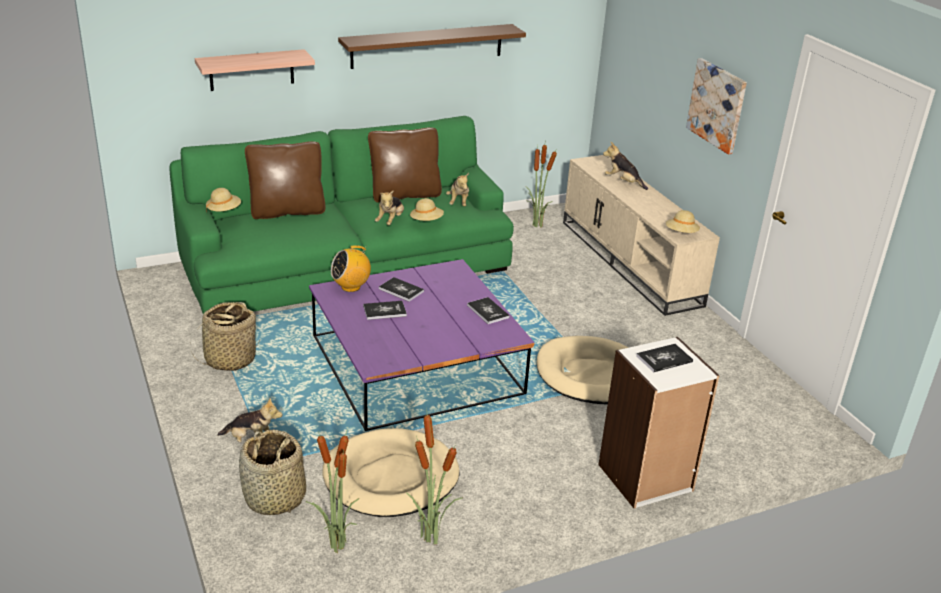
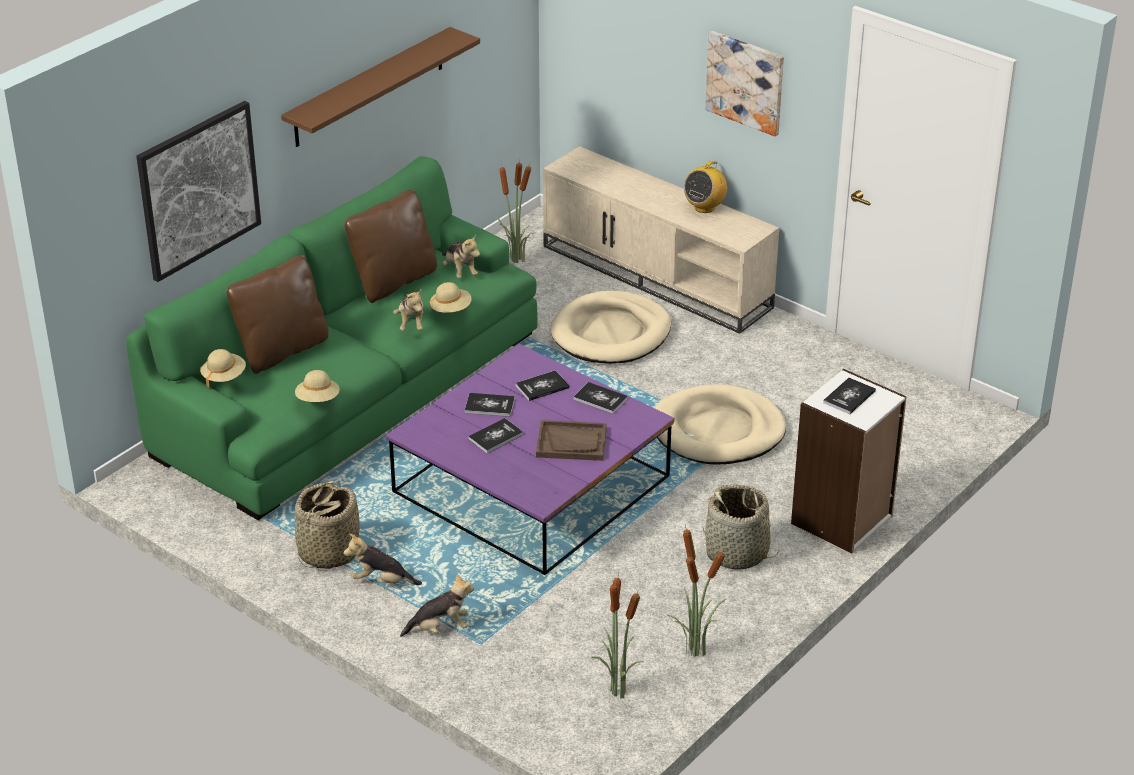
camera: 25 degrees left, 5 degrees up
(251, 70) = (198, 190): shelf -> picture
(274, 498) = (519, 673): basket -> basket (737, 553)
(351, 287) = (433, 421): radio -> radio (704, 207)
(391, 477) = (611, 611): beige dog bed -> beige dog bed (611, 333)
(437, 333) = (571, 442): none -> brown tray
(452, 290) = (542, 387): none -> book
(623, 182) = (627, 184): plush toy -> plush toy (382, 581)
(681, 233) = (738, 236): beige hat -> beige hat (318, 399)

